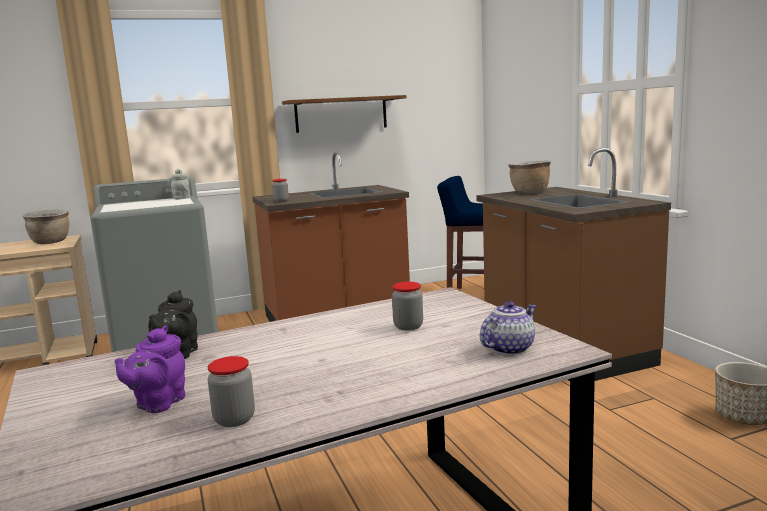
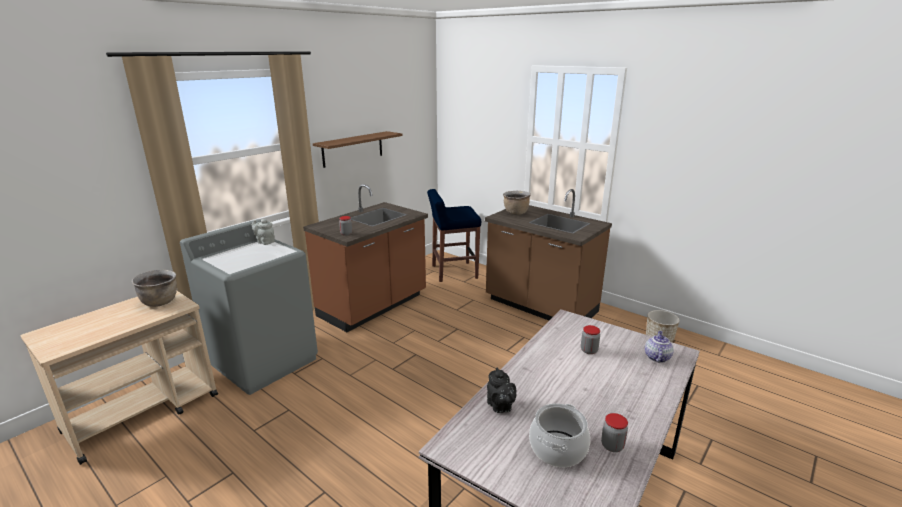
camera: 30 degrees left, 10 degrees up
(158, 404) = (557, 448): purple teapot -> cooking pot

